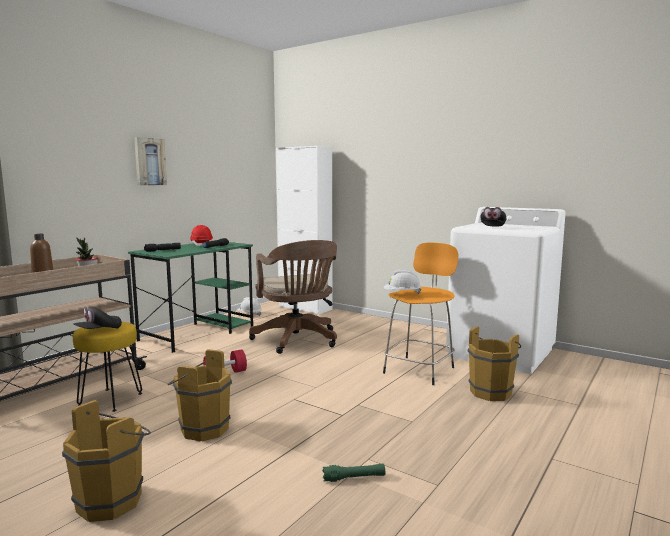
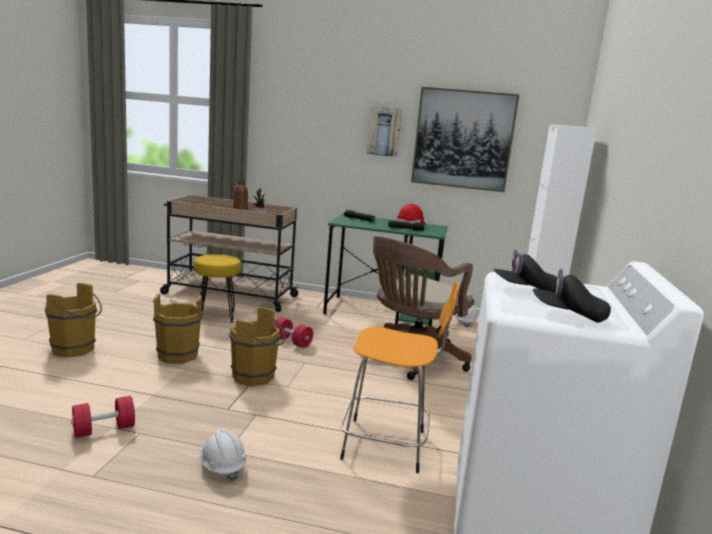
camera: 65 degrees right, 5 degrees up
(98, 331) = (207, 258): black cap -> black cap (568, 315)
(210, 164) = (463, 139): none -> picture
(354, 478) = (104, 429): green flashlight -> red dumbbell
(402, 294) = (382, 334): white hard hat -> white hard hat (222, 467)
(492, 392) = (349, 511): brown bucket -> brown bucket (256, 377)

